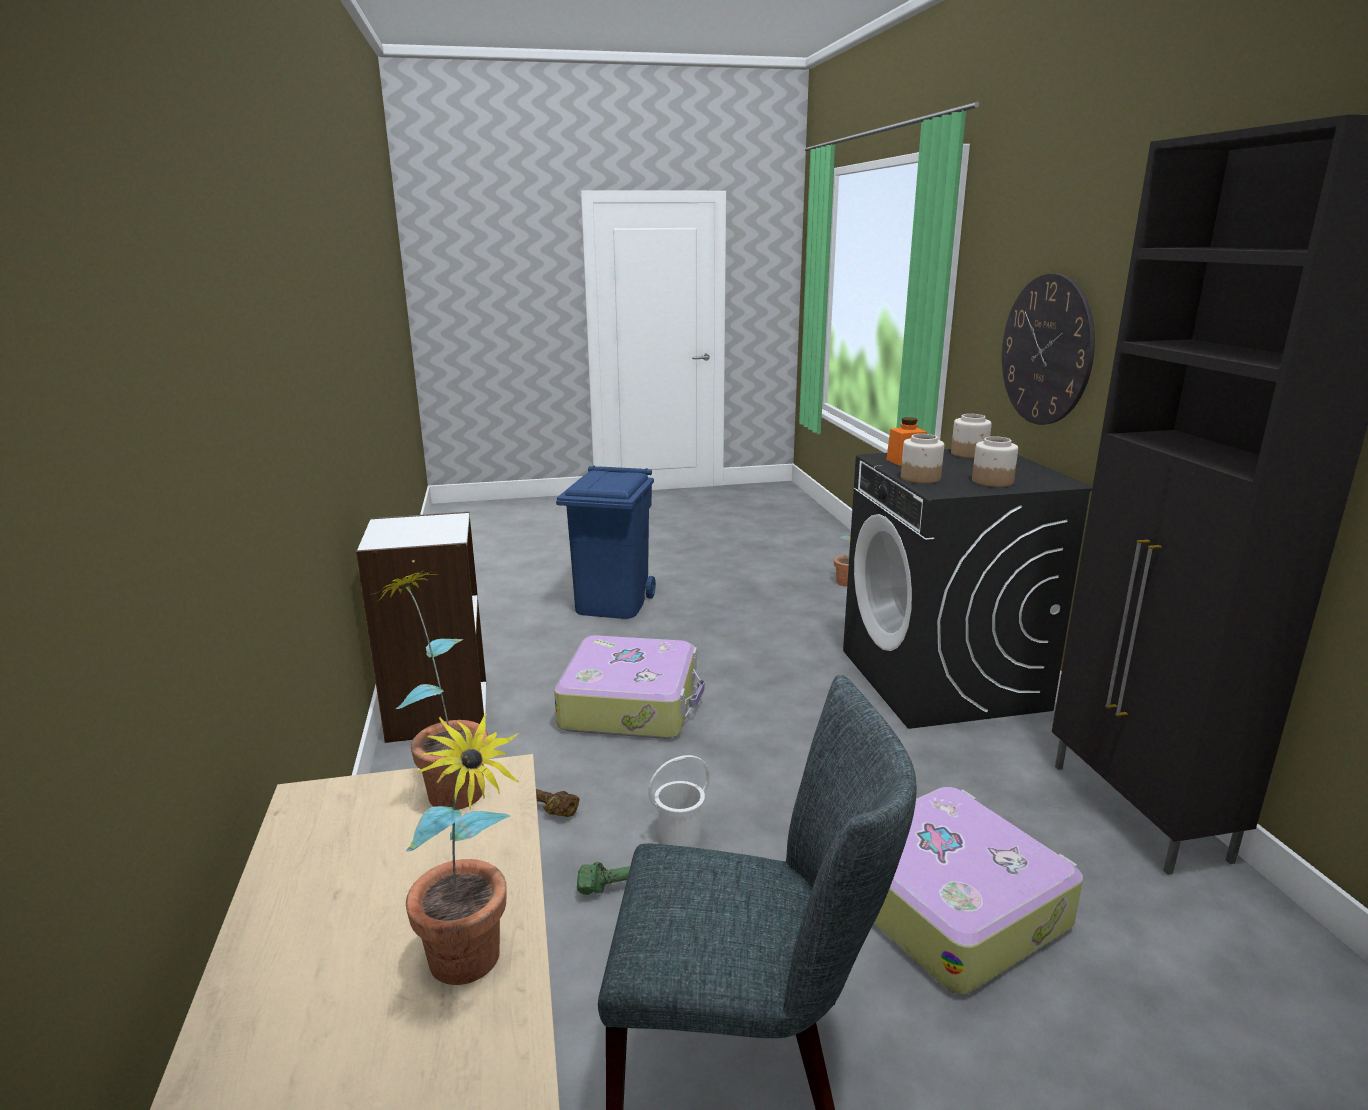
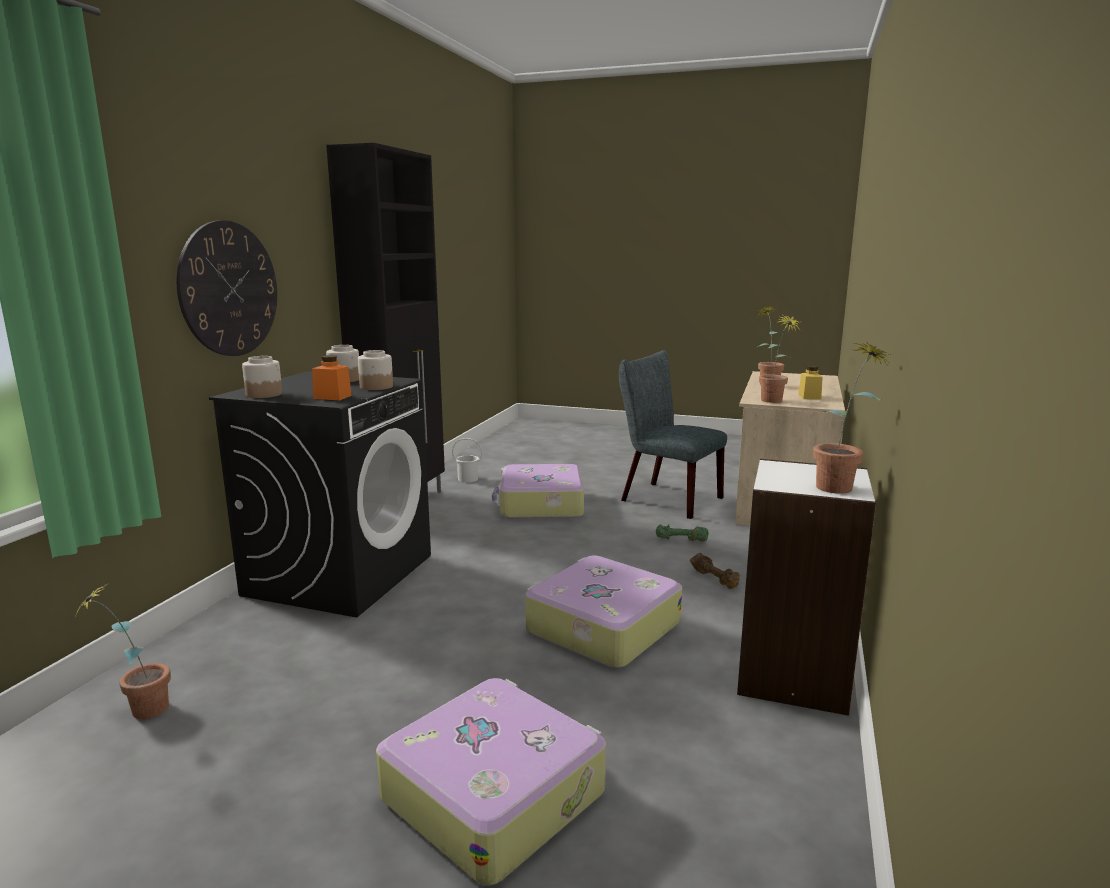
camera: 150 degrees left, 5 degrees down
(342, 860) = (809, 397): none -> yellow jar
(392, 527) = (841, 486): none -> potted plant
(612, 604) = (494, 793): blue trash can -> suitcase
(680, 834) = (635, 549): white bucket -> white bucket (467, 479)

